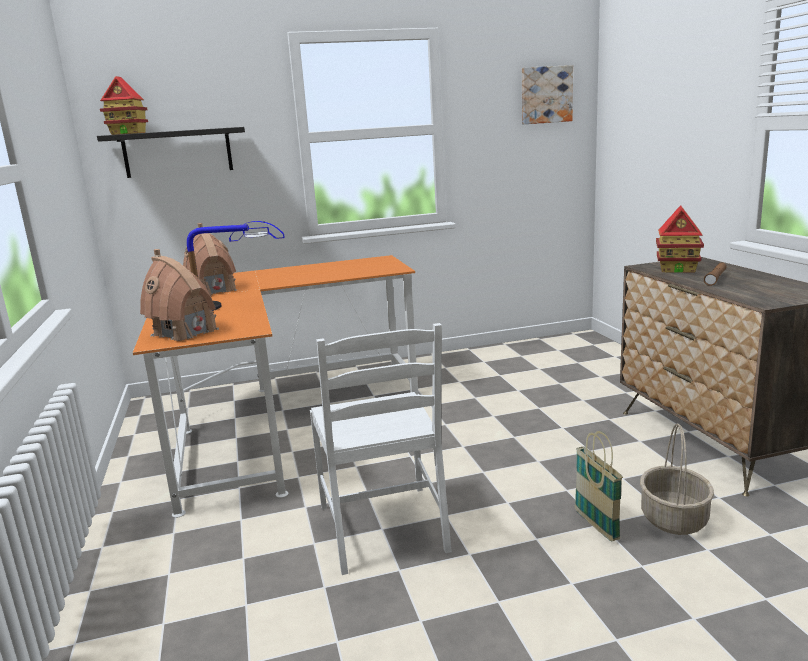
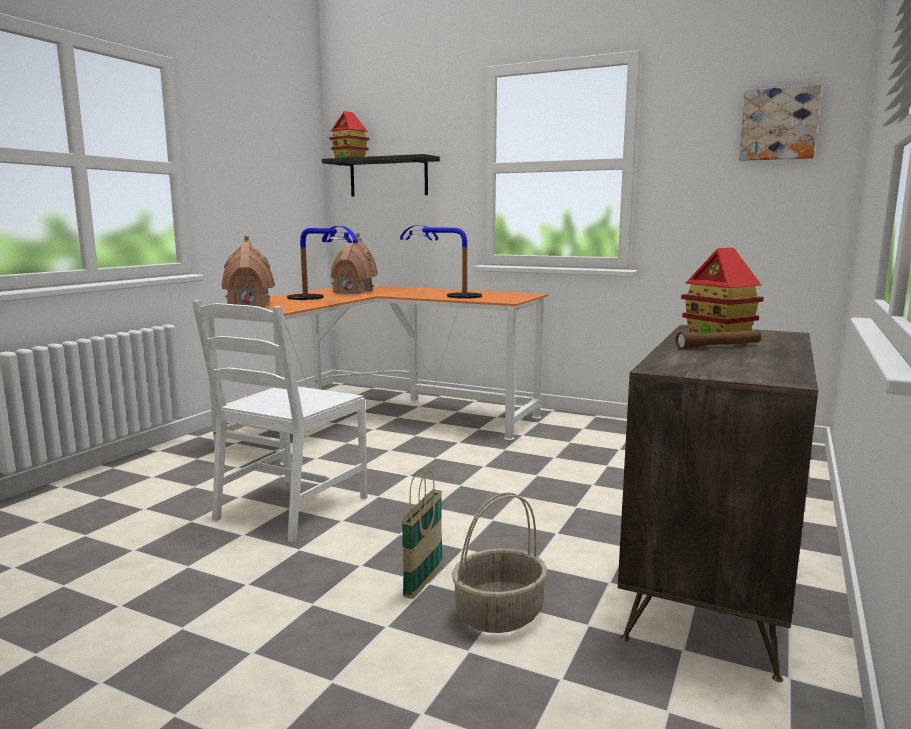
camera: 40 degrees right, 5 degrees down
(322, 274) = (448, 295): none -> table lamp

